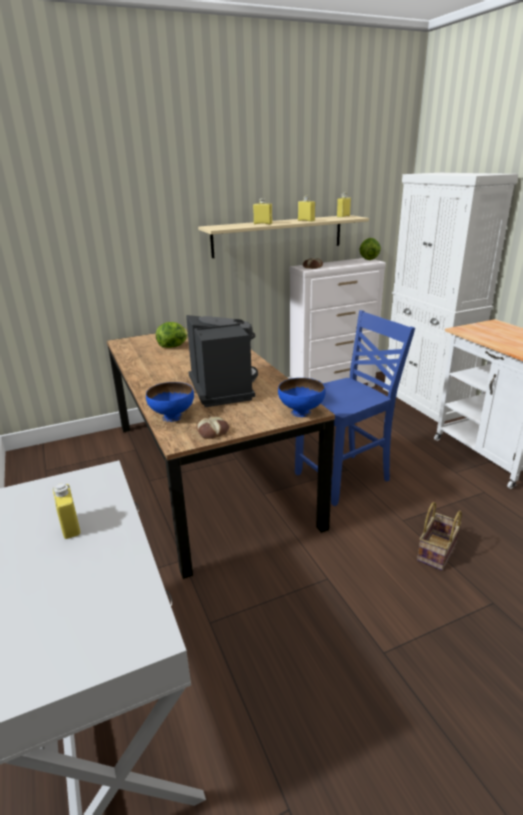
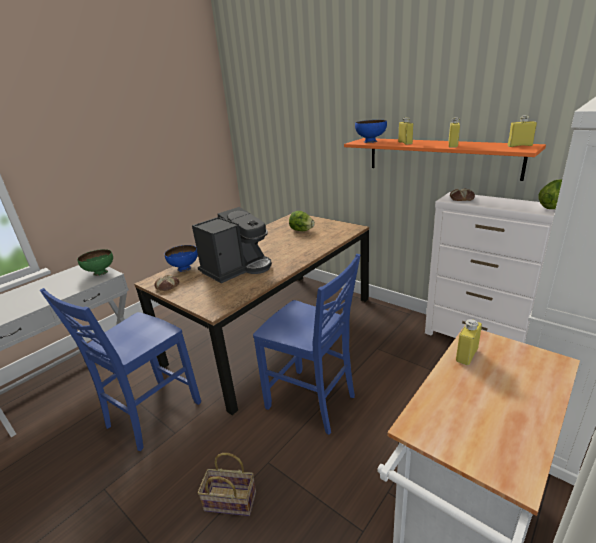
camera: 65 degrees right, 0 degrees up
(70, 526) = (58, 286): yellow bottle -> yellow bottle (466, 355)
(80, 481) = (100, 273): none -> green bowl
(278, 236) = (440, 157): beige shelf -> orange shelf
(281, 597) = (151, 415): none -> blue chair
(301, 412) = (209, 307): blue bowl -> blue bowl (370, 141)

